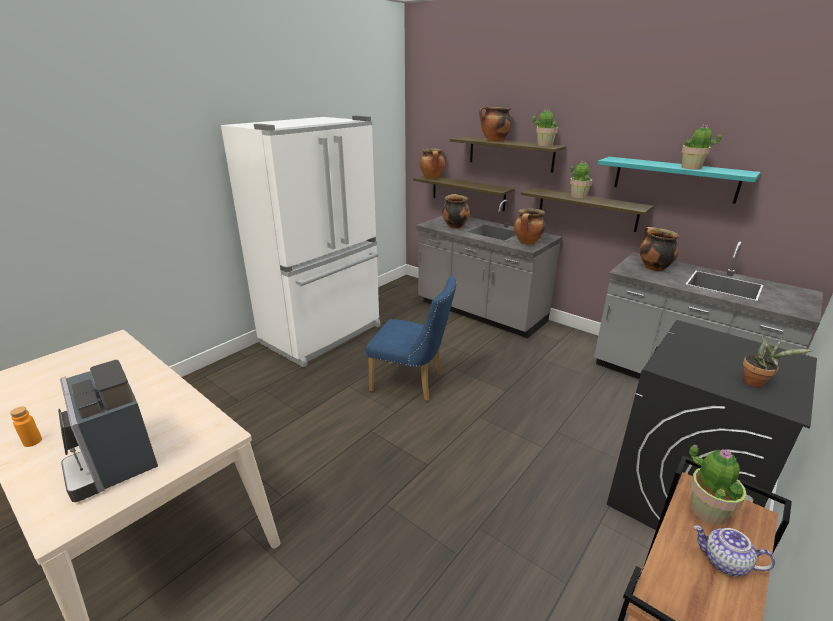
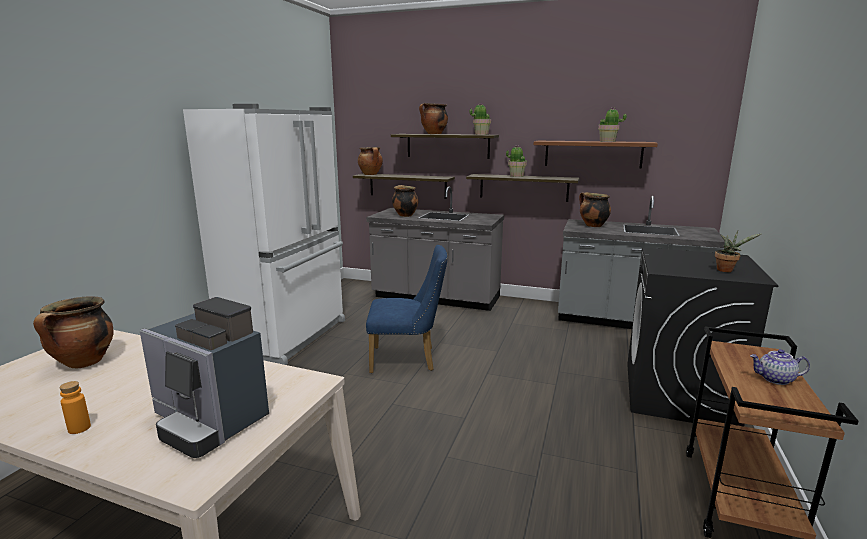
camera: 20 degrees left, 10 degrees down
(527, 243) = (480, 220): cooking pot -> cooking pot (83, 363)
(674, 179) = (593, 154): turquoise shelf -> brown shelf
(707, 510) = (741, 356): potted plant -> none

